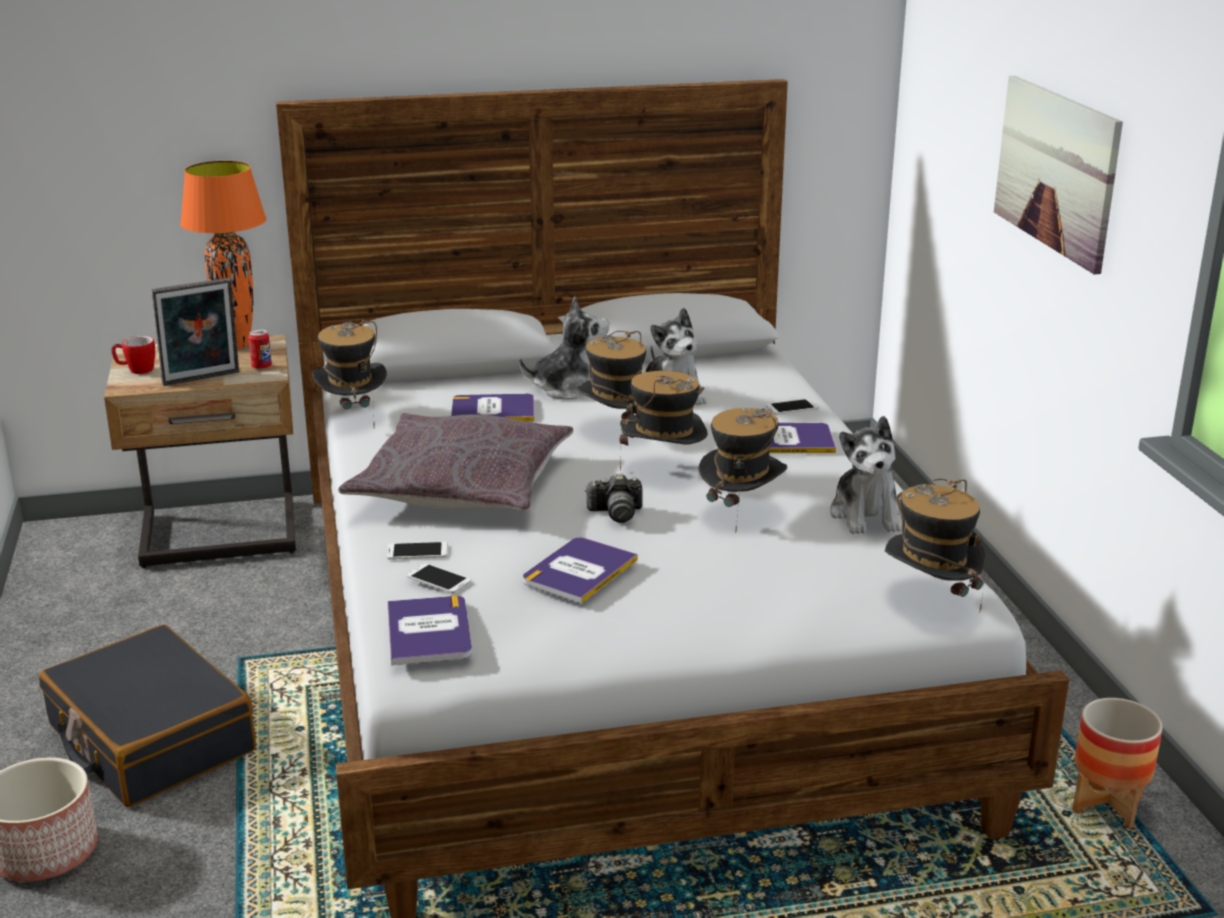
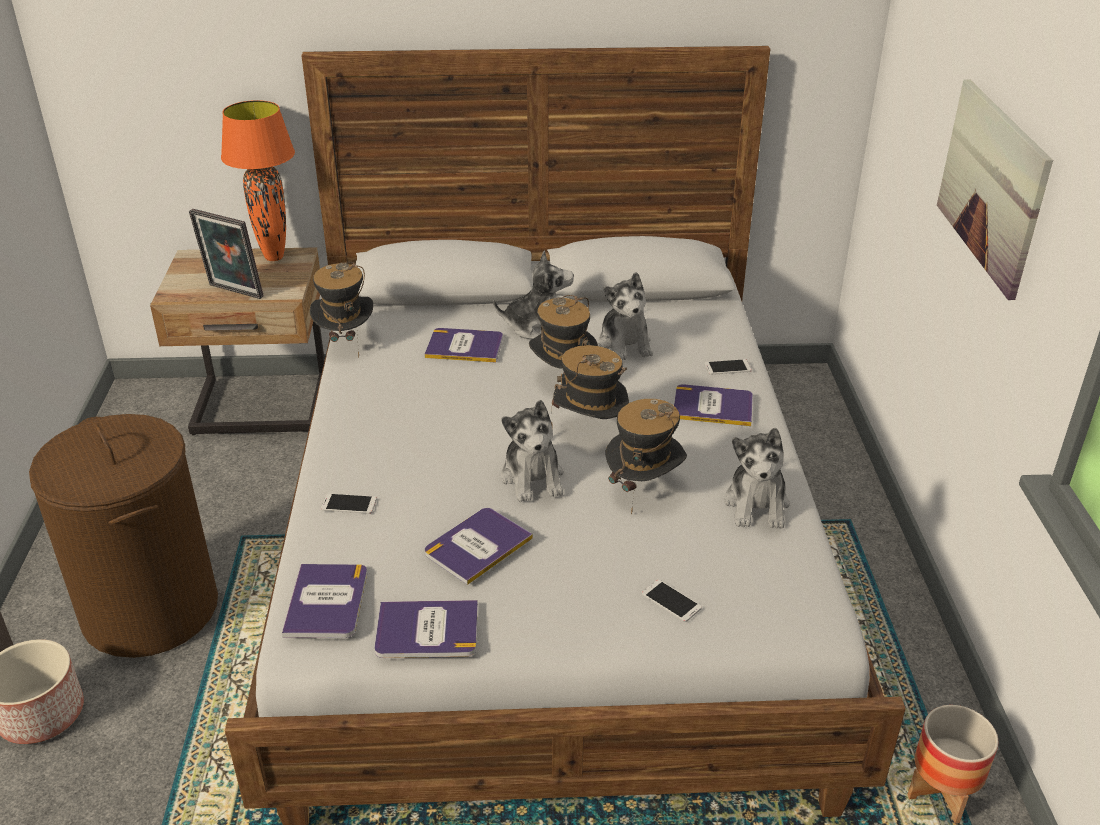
camera: 10 degrees right, 10 degrees up
(136, 370) = (185, 278): mug -> none
(150, 739) = (151, 610): black suitcase -> brown laundry basket
(202, 379) = (233, 292): picture frame -> picture frame turned 45 degrees clockwise
(261, 367) = (285, 283): can -> none
(438, 579) = (354, 541): phone -> phone (671, 601)
(462, 485) = (411, 431): grey pillow -> none
(551, 646) = (427, 630): none -> book
(616, 513) = (533, 477): camera -> plush toy
(930, 600) = (786, 616): hat -> none

